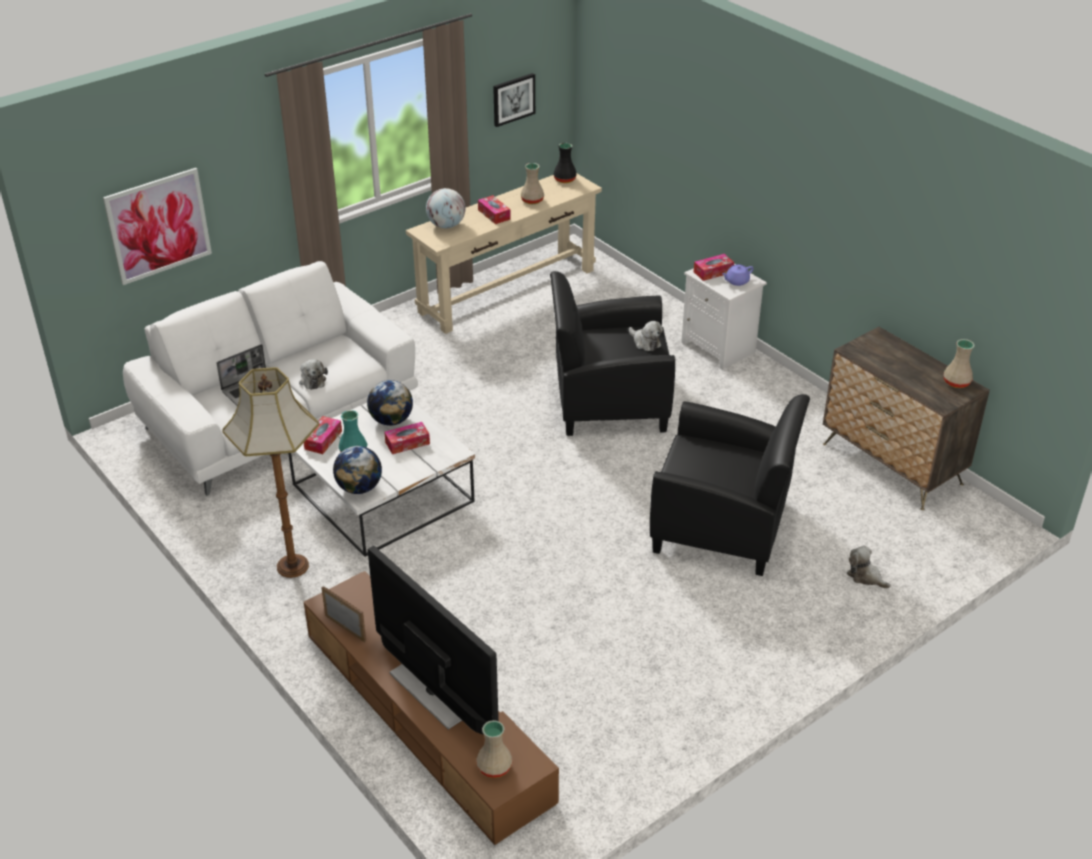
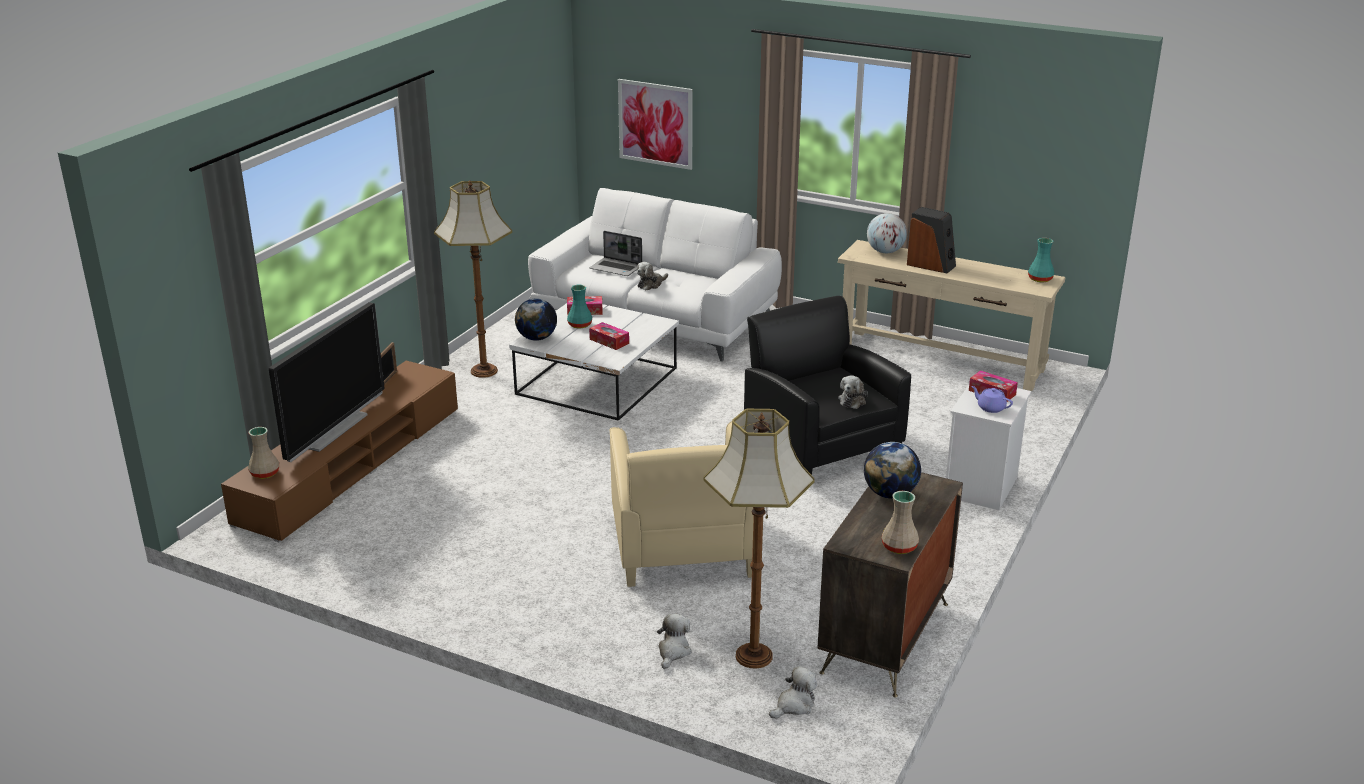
camera: 65 degrees right, 10 degrees down
(391, 420) = (633, 328): globe -> globe (890, 494)
(494, 214) = (931, 265): tissue box -> speaker
(513, 99) = (1023, 173): picture -> none
(531, 200) = (979, 274): beige vase -> none
(565, 180) = (1040, 279): black vase -> turquoise vase
(722, 527) = (683, 549): black armchair -> beige armchair
(888, 536) = (752, 656): none -> floor lamp
(956, 535) = (794, 705): none -> plush toy

